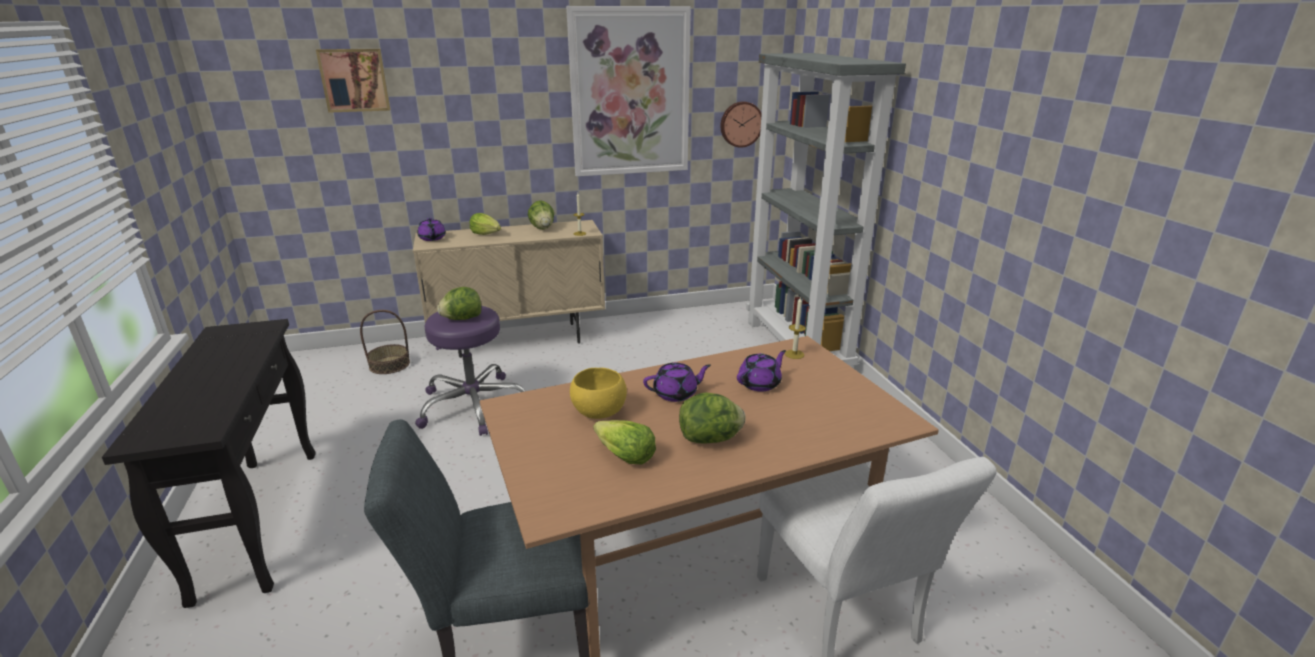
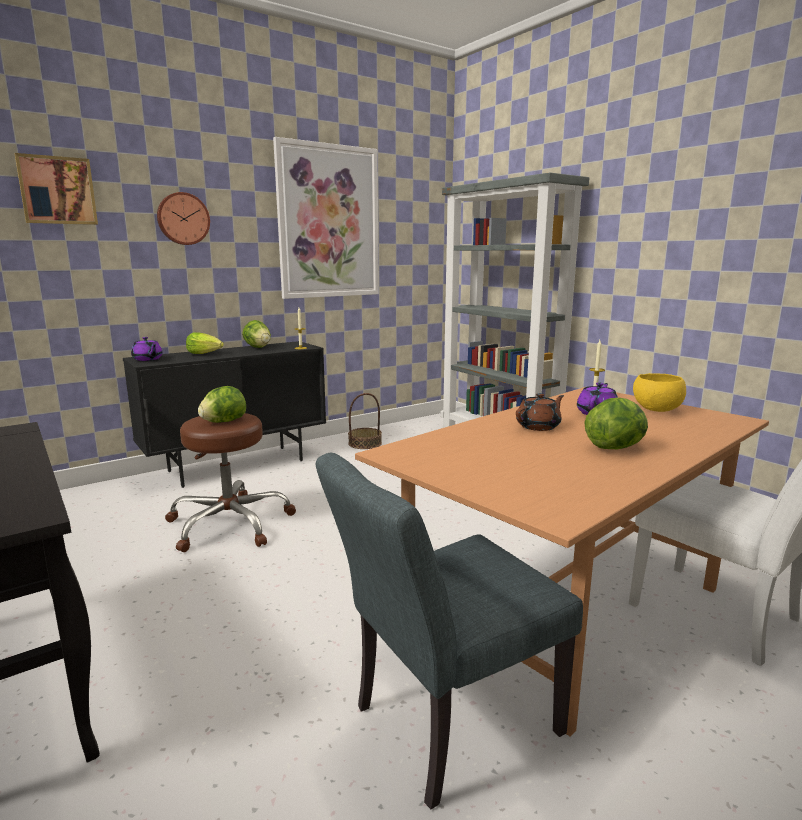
camera: 20 degrees left, 10 degrees down
(389, 365) = (101, 504): basket -> basket (365, 443)
(473, 406) = (230, 523): purple stool -> brown stool
(519, 340) = (237, 466): beige cabinet -> black cabinet
(599, 413) = (490, 445): yellow bowl -> yellow bowl (657, 410)
(624, 456) = (560, 467): lettuce -> none
(676, 394) = (539, 426): purple teapot -> brown teapot
(740, 124) = (417, 255): wall clock -> wall clock (183, 219)

